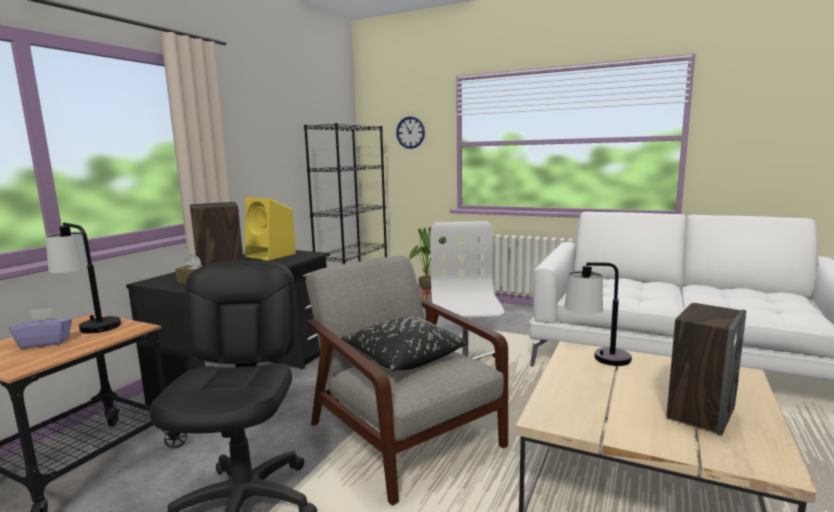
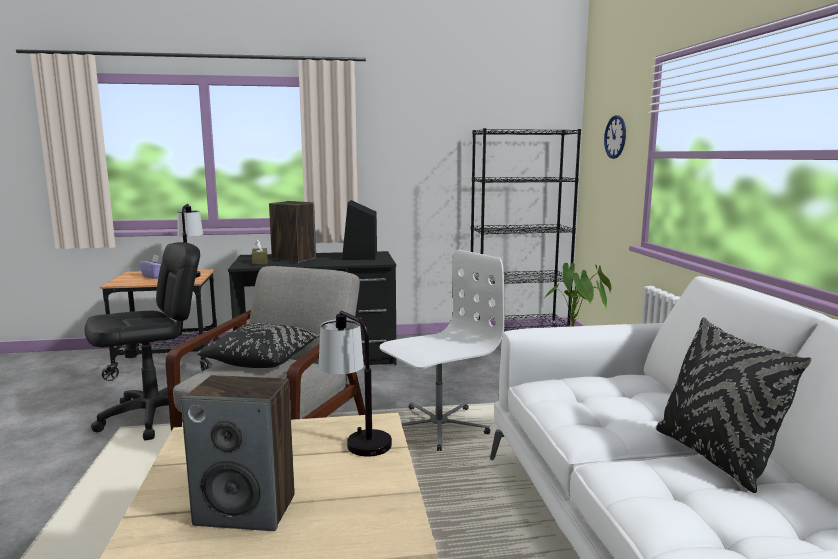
camera: 55 degrees right, 0 degrees up
(271, 255) = (360, 257): yellow speaker -> black speaker
(697, 291) = (714, 457): none -> black pillow

